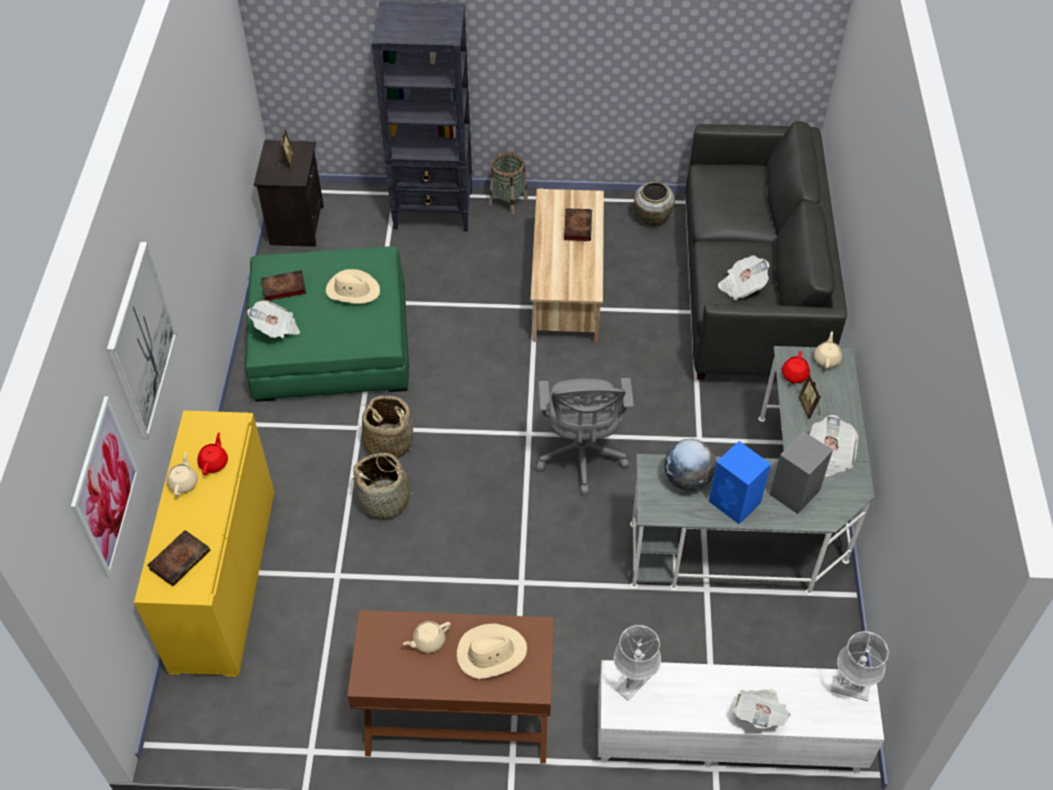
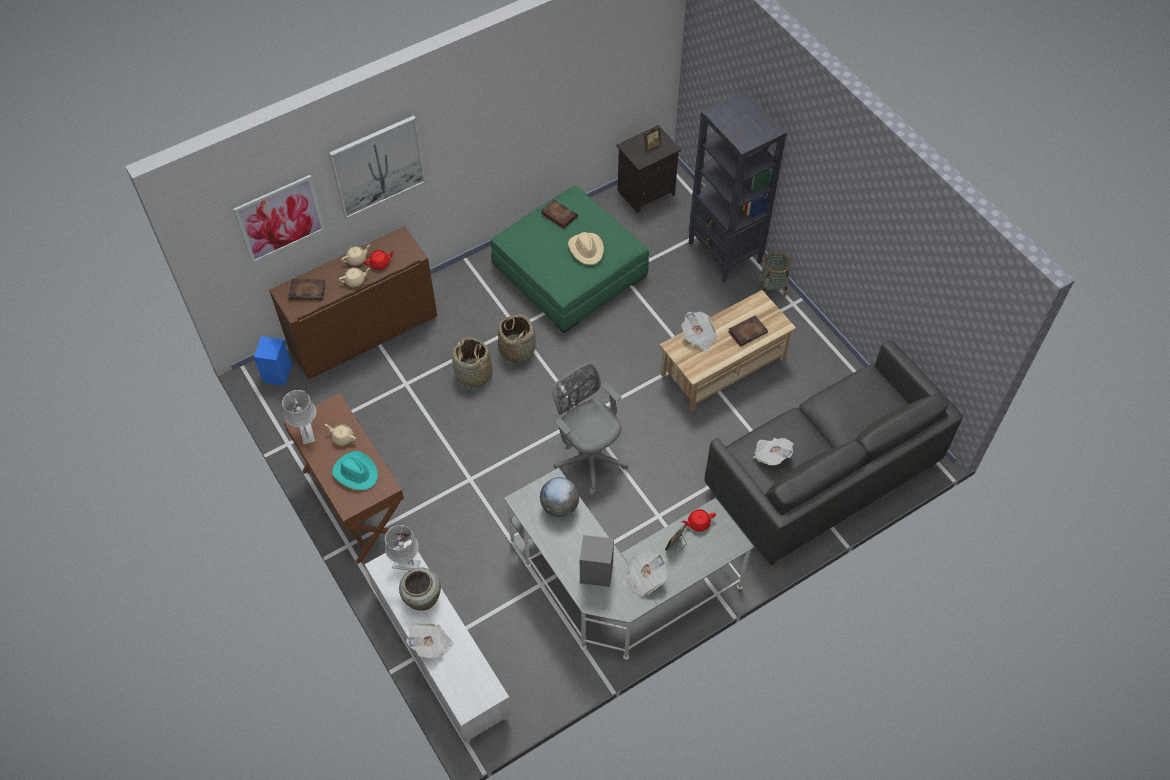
camera: 55 degrees right, 5 degrees up
(224, 579) = (363, 332): yellow cabinet -> brown cabinet
(276, 329) = (525, 233): newspaper -> newspaper (698, 337)
(491, 653) = (356, 472): beige hat -> turquoise hat
(581, 457) = (588, 456): grey office chair -> grey office chair turned 90 degrees clockwise
(651, 219) = (834, 379): beige vase -> beige vase (422, 598)
(735, 503) = (561, 543): blue speaker -> blue speaker (277, 374)
(826, 359) = (730, 535): beige teapot -> beige teapot (355, 281)
(850, 688) = (485, 688): grey table lamp -> grey table lamp (307, 432)

